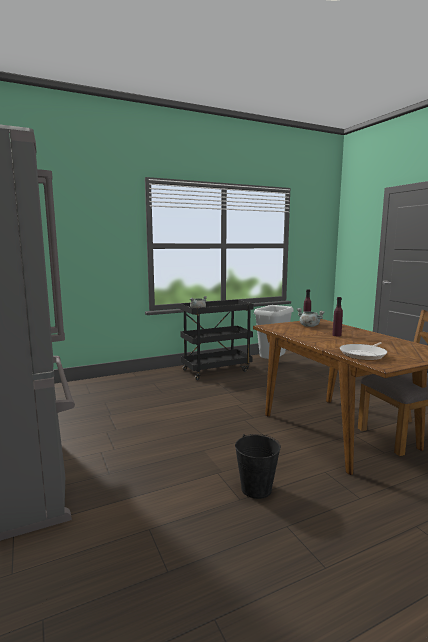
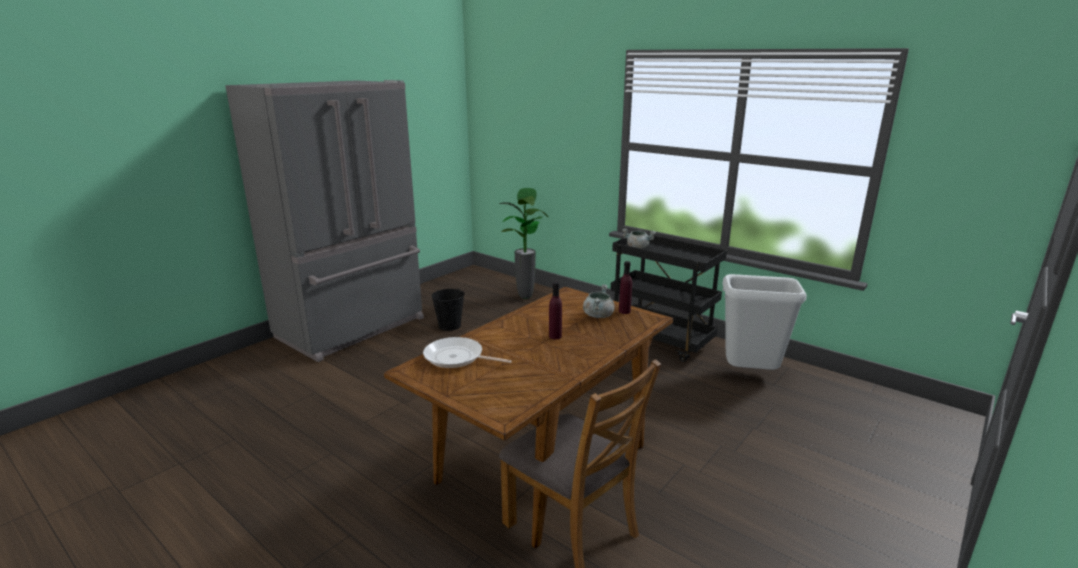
camera: 65 degrees right, 10 degrees up
(89, 389) = (526, 297): none -> potted plant
(256, 489) = (383, 427): black bucket -> black bucket (449, 326)

